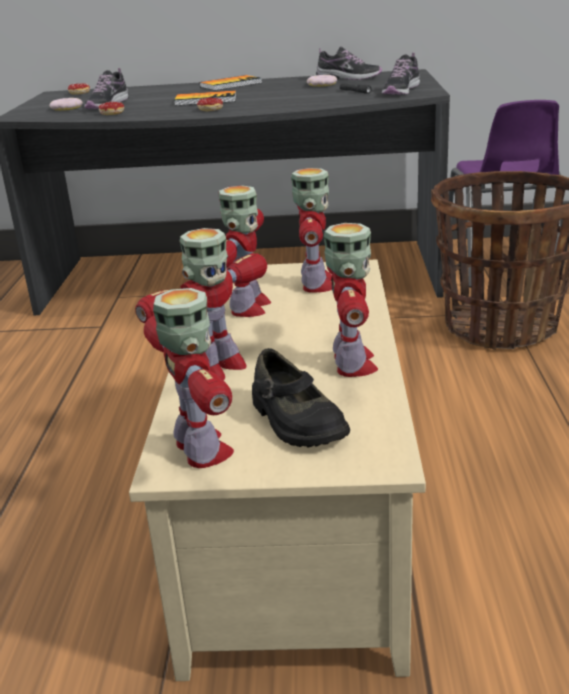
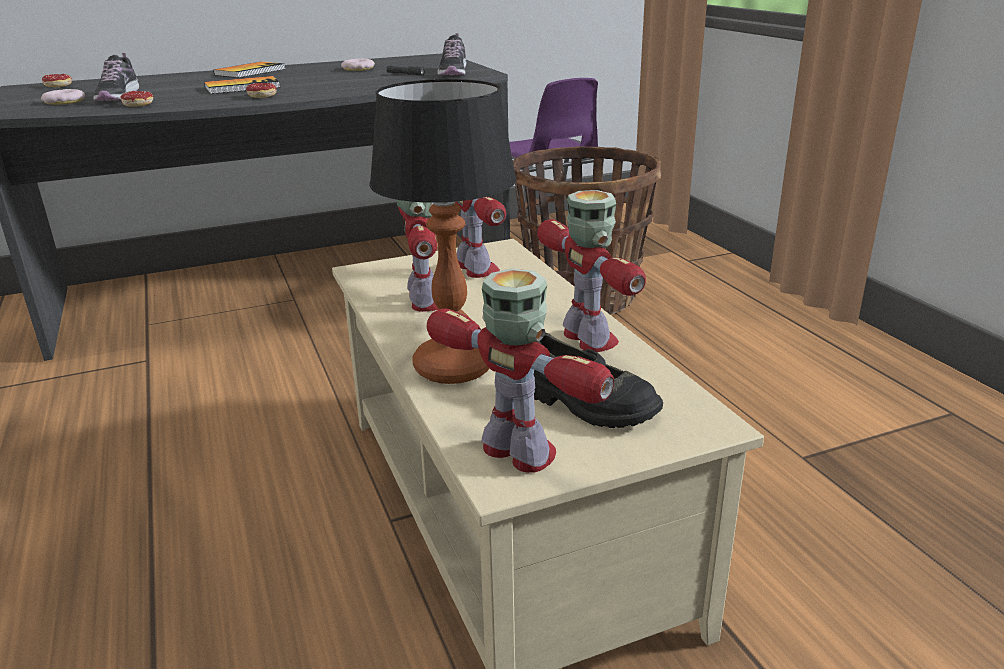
camera: 25 degrees left, 0 degrees up
(217, 368) = (452, 367): toy robot -> table lamp
(348, 78) = (378, 62): shoe -> none

